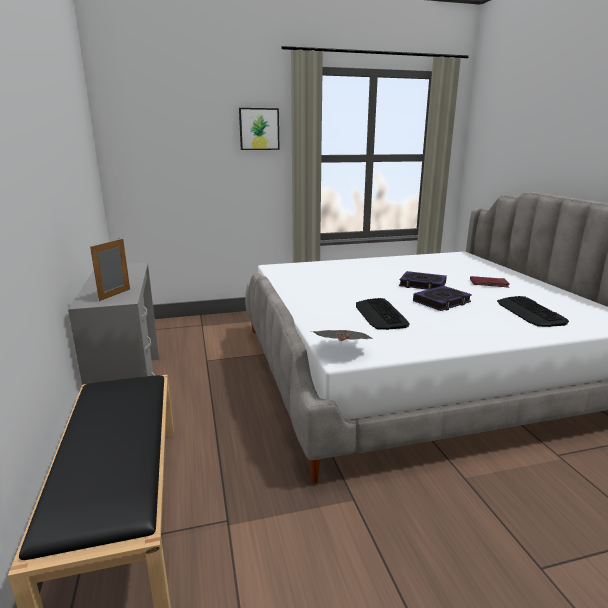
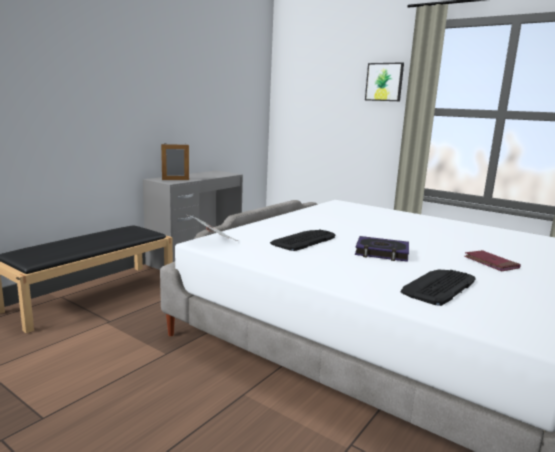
camera: 50 degrees right, 5 degrees down
(422, 284) = (414, 242): book -> none

